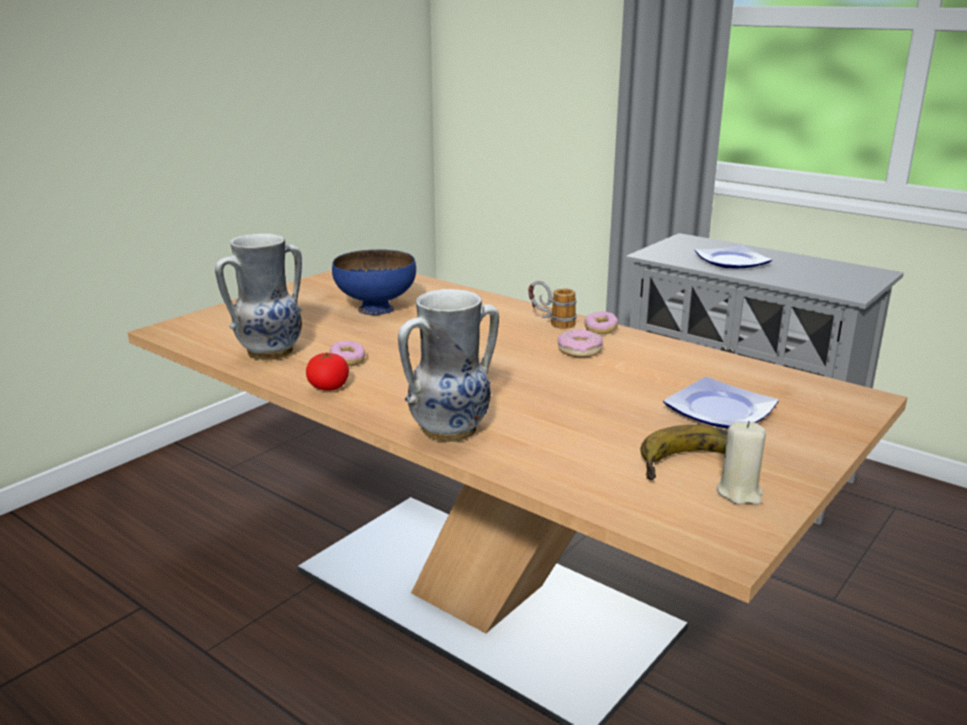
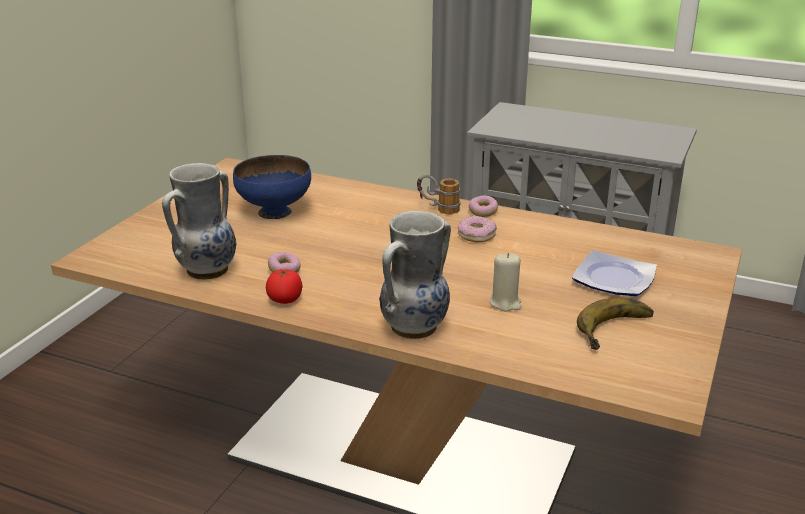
camera: 15 degrees left, 5 degrees up
(731, 262) = (559, 131): plate -> none
(739, 492) = (661, 350): beige candle -> beige candle (505, 303)

